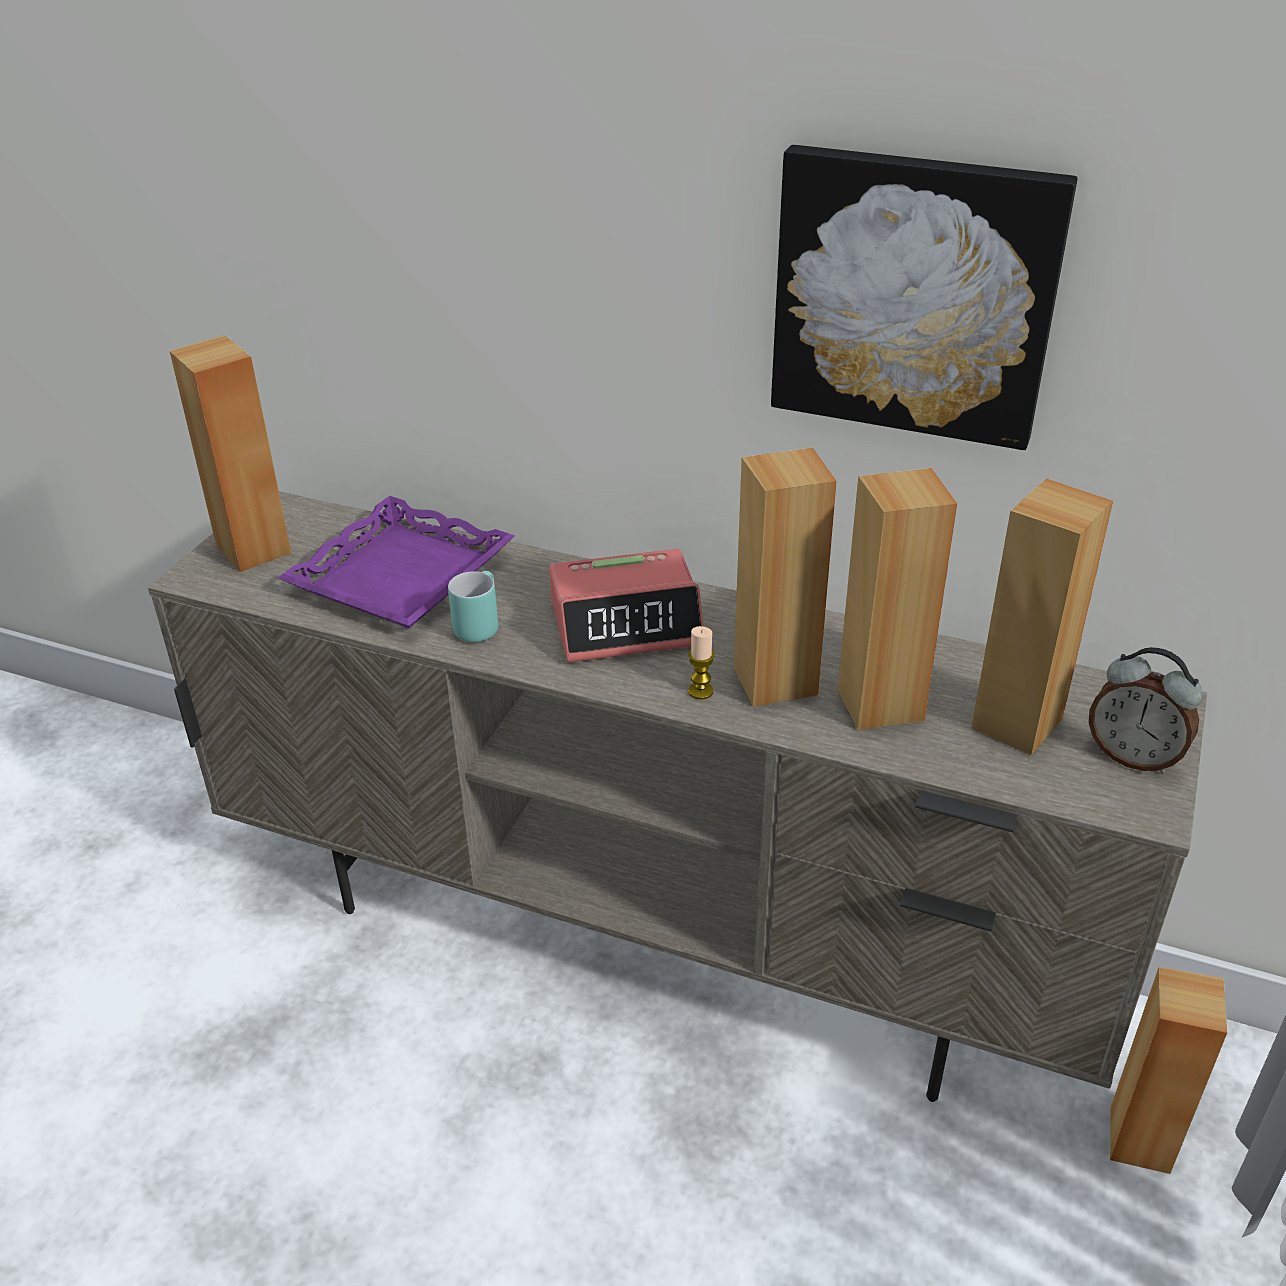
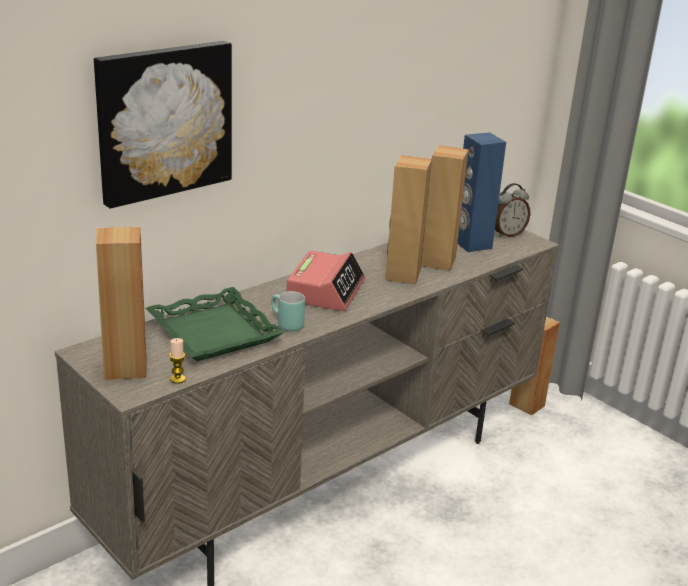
camera: 65 degrees left, 10 degrees down
(402, 576) = (215, 332): purple tray -> green tray
(700, 691) = (394, 291): candle -> candle (177, 379)
(914, 295) = (386, 82): picture -> picture (163, 121)
(1015, 722) = (471, 244): brown speaker -> blue speaker

